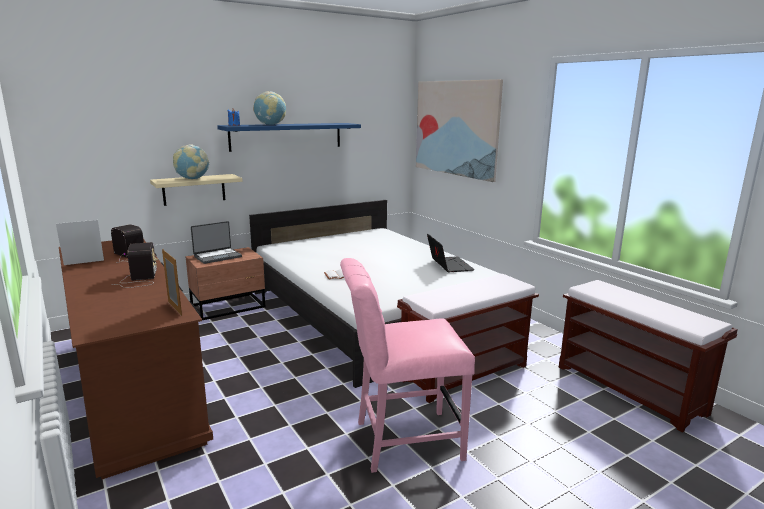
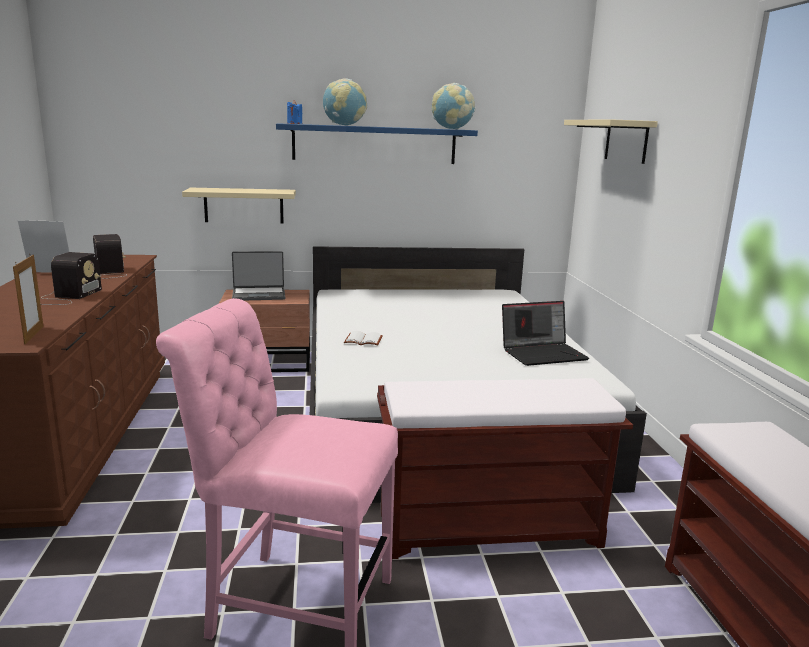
camera: 25 degrees right, 0 degrees up
(192, 179) = (234, 190): globe -> globe (451, 129)
(448, 265) = (543, 353): laptop -> laptop turned 60 degrees clockwise
(456, 128) = (626, 141): picture -> beige shelf

